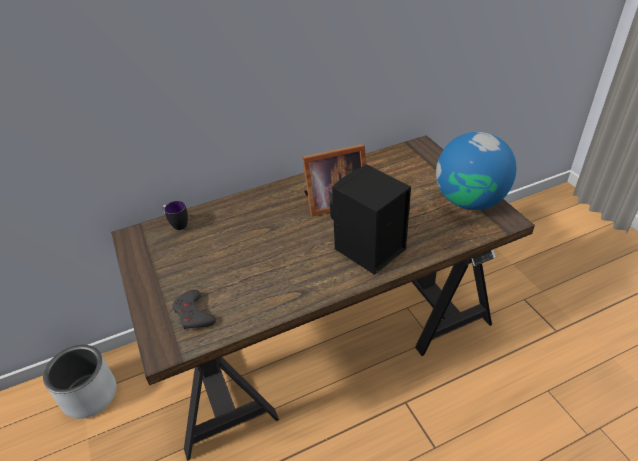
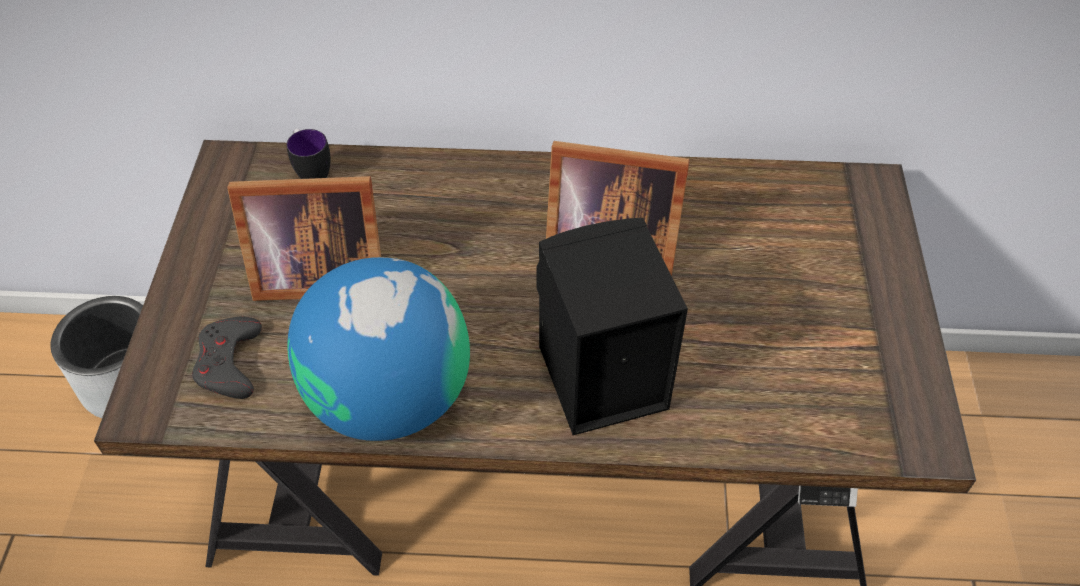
camera: 25 degrees right, 10 degrees up
(210, 262) = (316, 274): none -> picture frame
(470, 200) = (878, 360): globe -> globe (390, 397)

